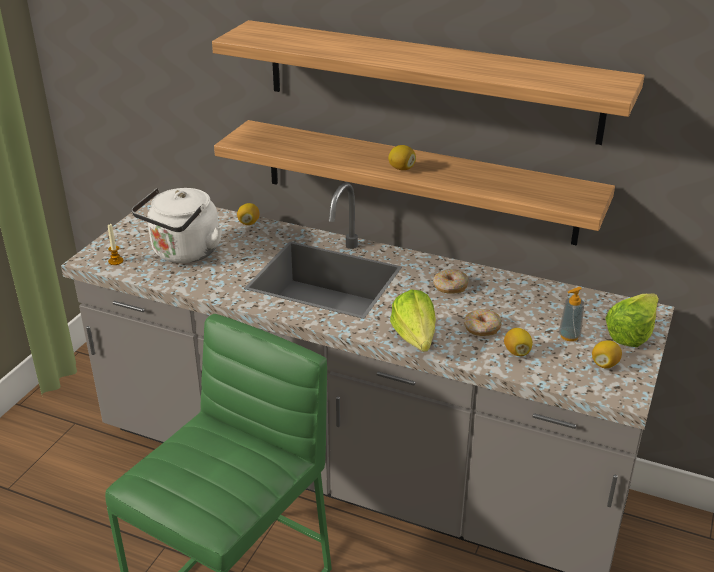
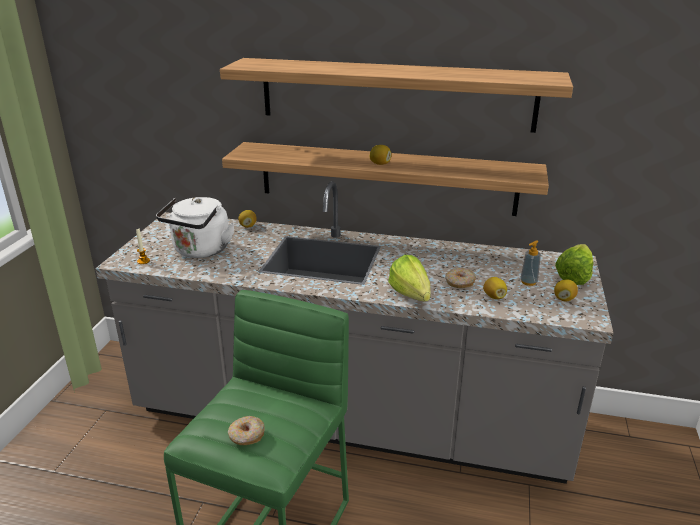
camera: 10 degrees left, 5 degrees down
(450, 287) = (423, 257): donut -> donut (246, 436)

